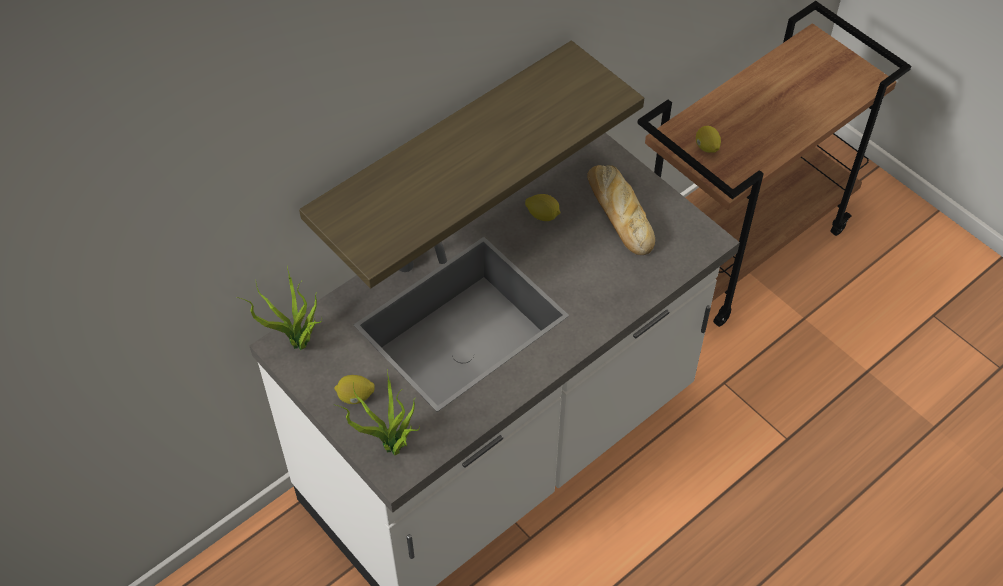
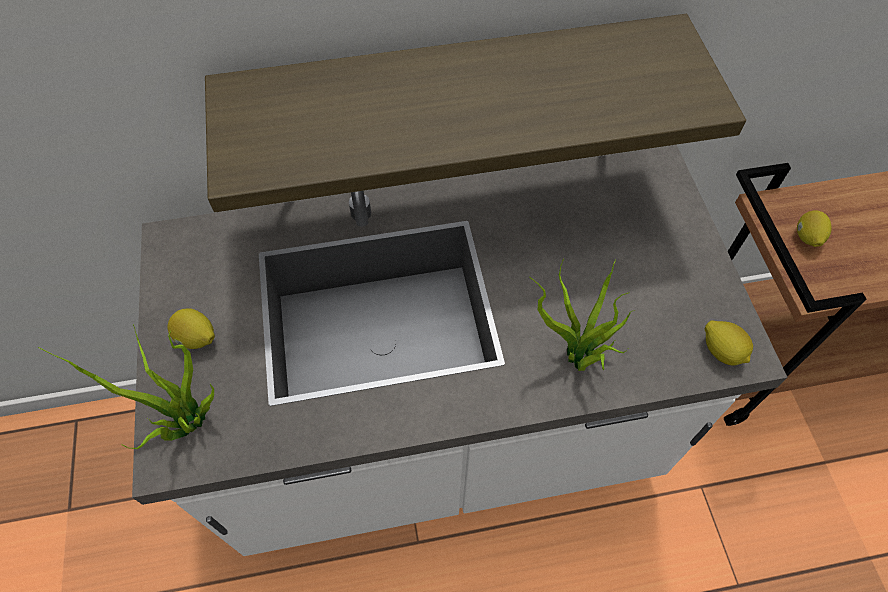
camera: 30 degrees right, 5 degrees up
(299, 344) = (188, 247): potted plant -> potted plant (576, 358)
(543, 215) = (551, 227): lemon -> lemon (722, 351)
(618, 212) = (645, 265): bread -> none

